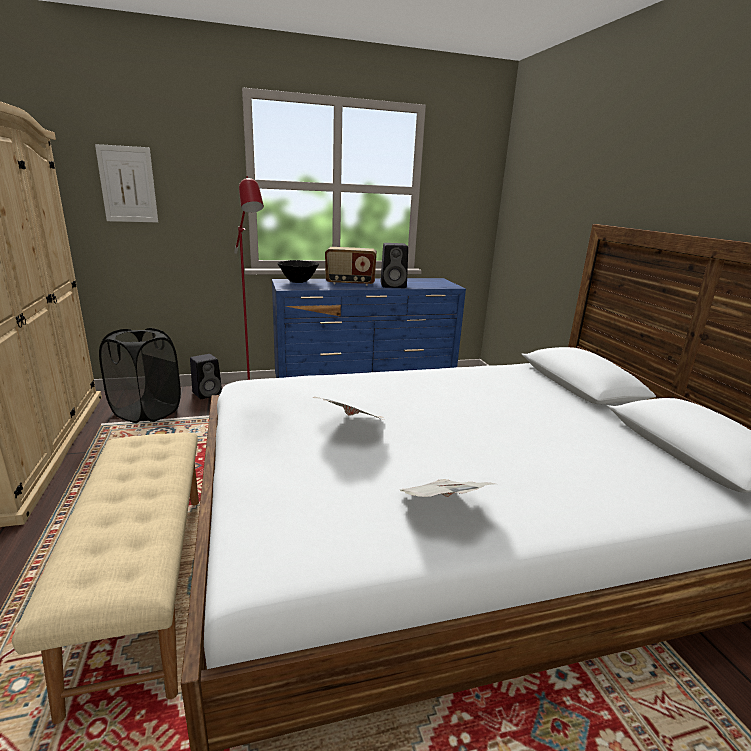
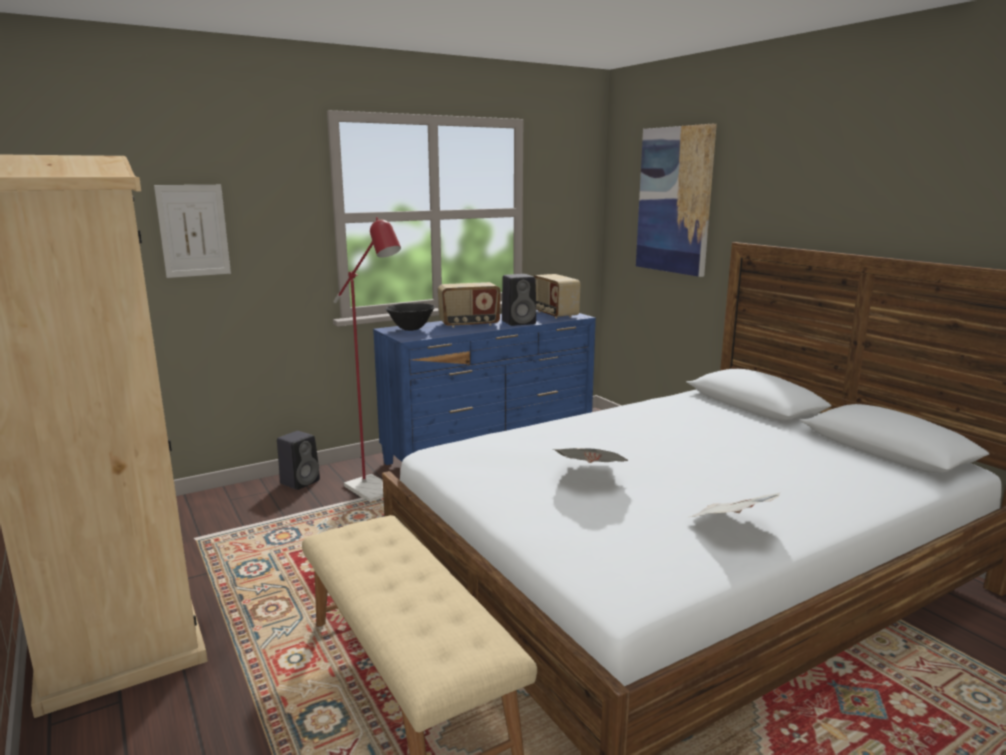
camera: 15 degrees left, 5 degrees down
(146, 412) = (240, 515): black laundry basket -> none
(432, 283) = (554, 314): none -> radio
(554, 184) = (675, 200): none -> picture

